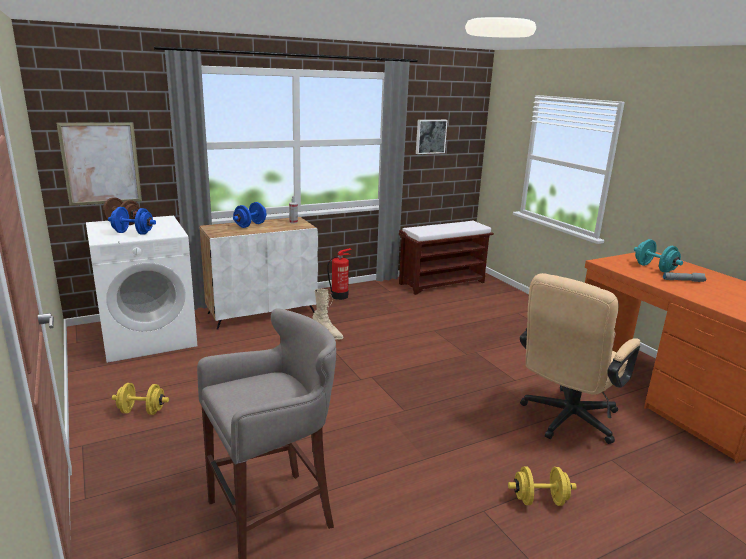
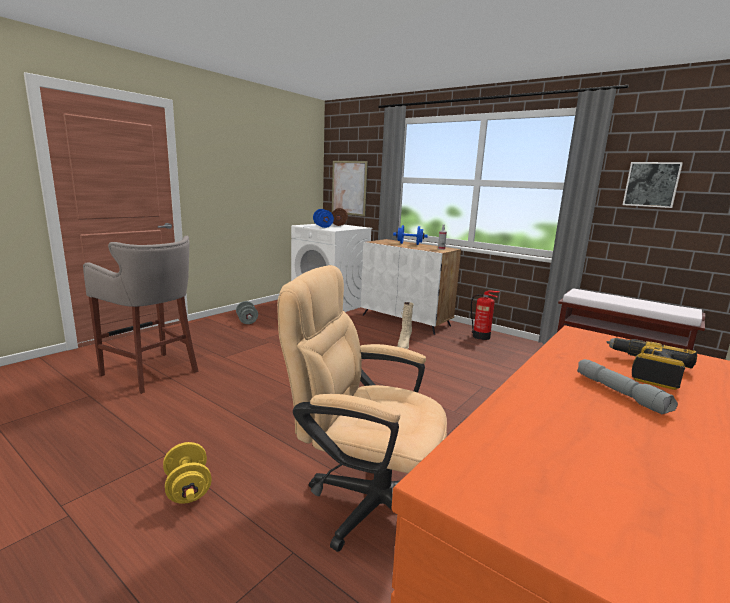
camera: 65 degrees right, 5 degrees down
(142, 411) = (247, 321): yellow dumbbell -> grey dumbbell
(654, 268) = (646, 370): turquoise dumbbell -> power drill

